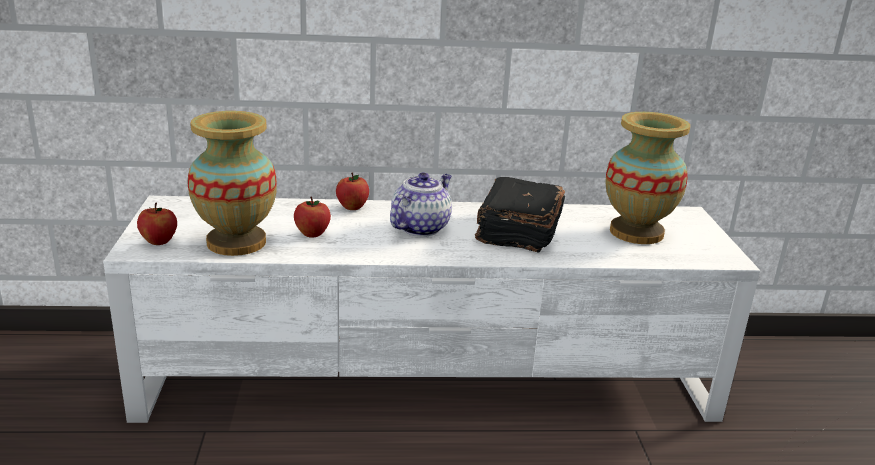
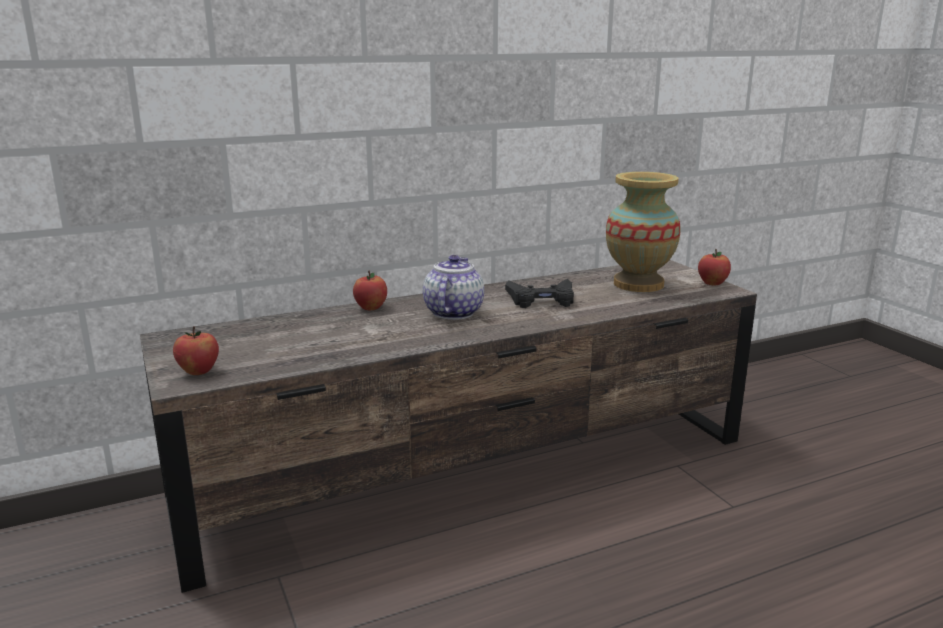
camera: 20 degrees left, 5 degrees down
(236, 242) = (284, 357): vase -> none
(312, 234) = (355, 336): apple -> apple (712, 283)
(432, 378) = (473, 468): white tv stand -> brown tv stand
(518, 230) = (541, 300): black book -> black game controller

